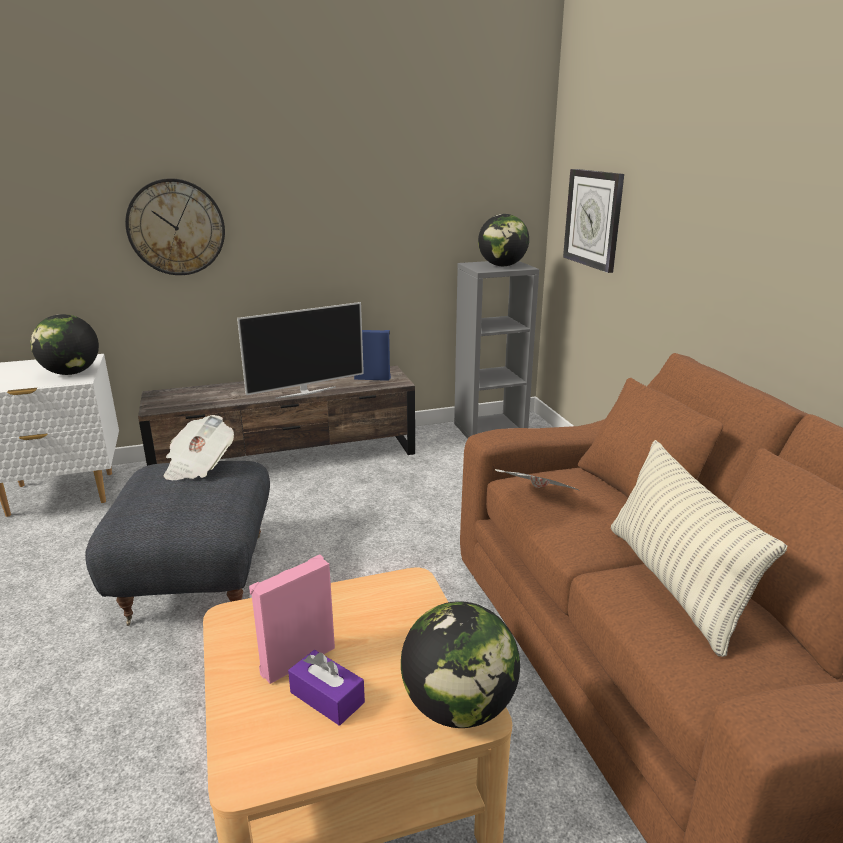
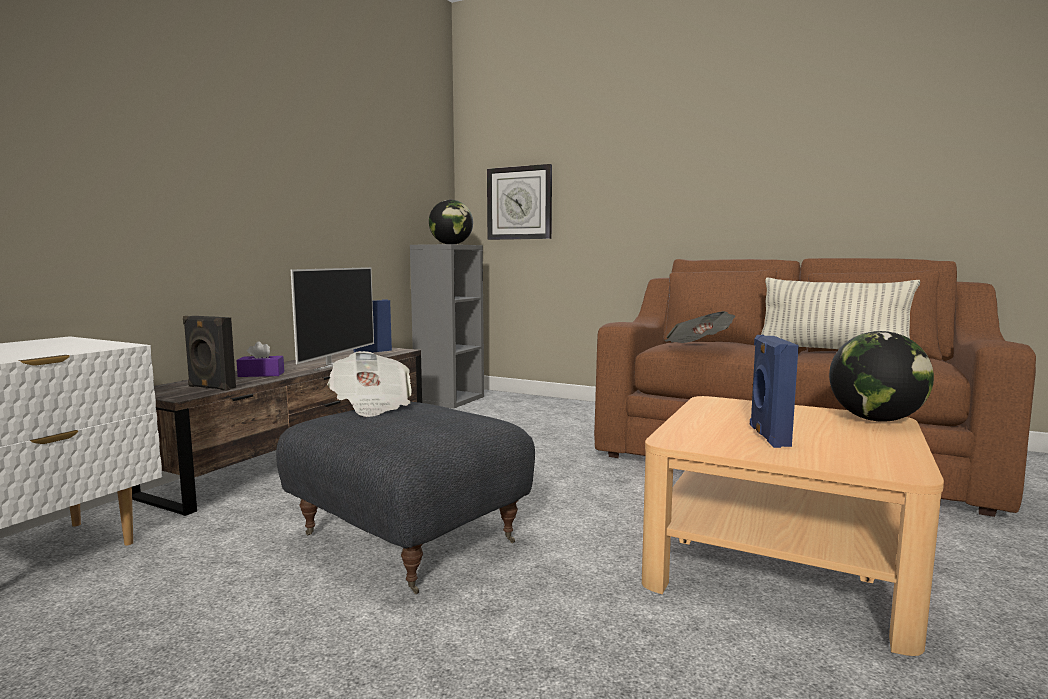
camera: 45 degrees left, 15 degrees down
(71, 373) = (79, 345): globe -> none
(176, 227) = (168, 174): wall clock -> none
(184, 402) = (210, 387): none -> black speaker
(297, 659) = (767, 436): pink speaker -> blue speaker
(327, 697) = (828, 439): purple tissue box -> purple tissue box (261, 374)

